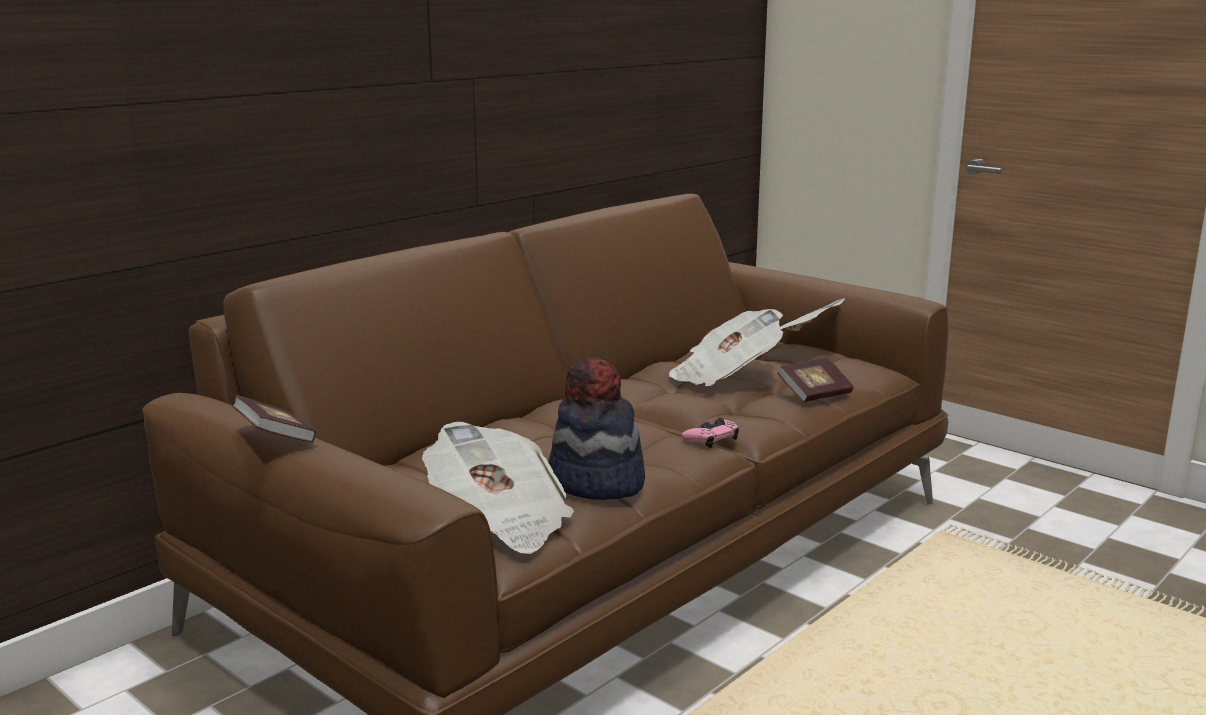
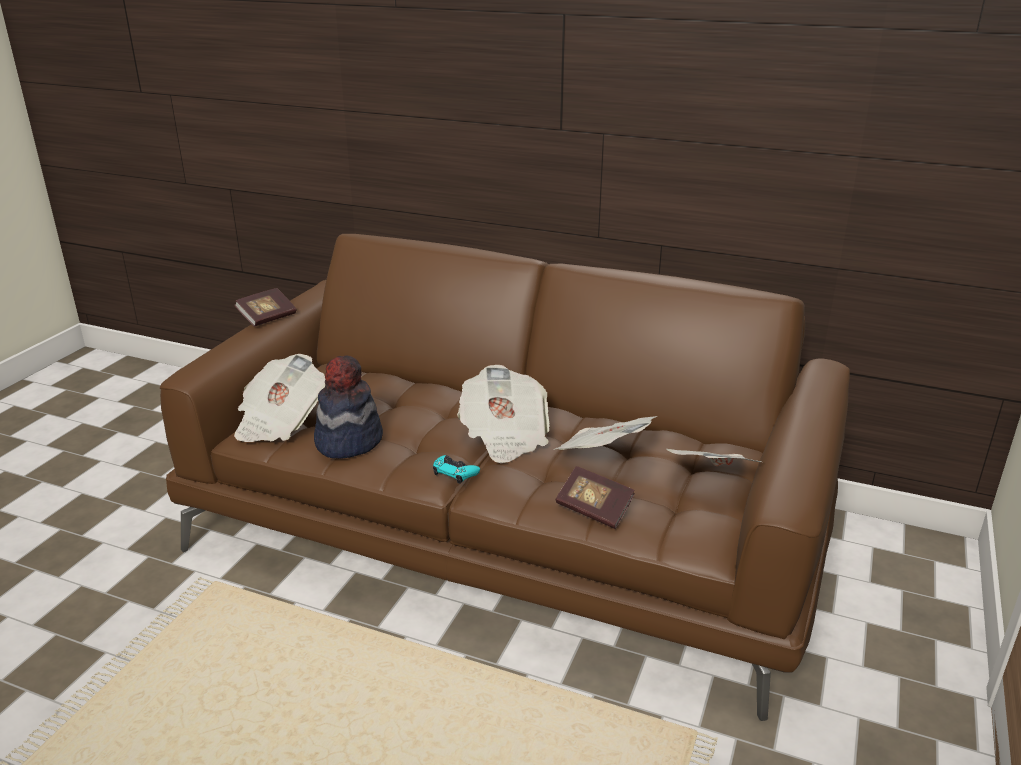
camera: 70 degrees right, 10 degrees up
(653, 407) = (504, 436): none -> newspaper
(711, 438) = (455, 472): pink game controller -> turquoise game controller

